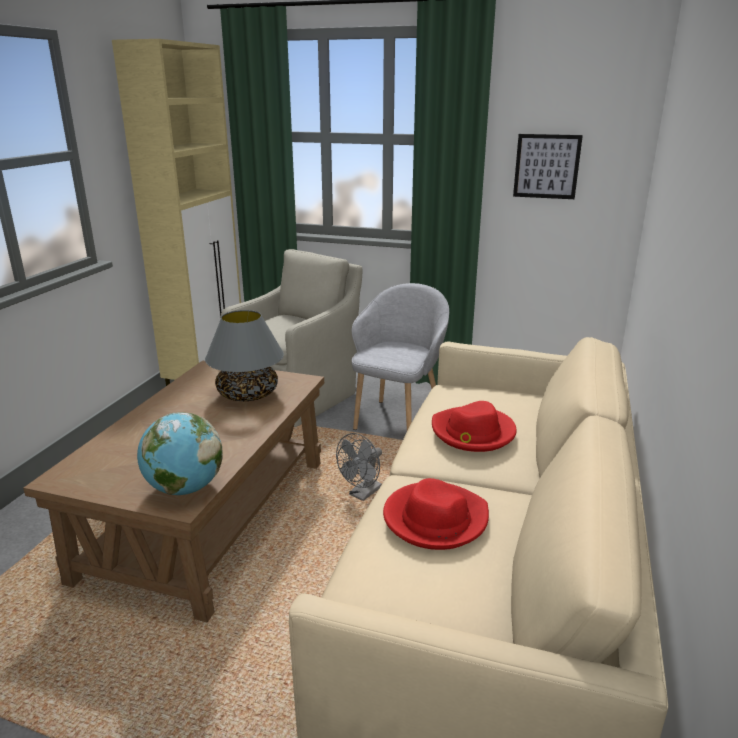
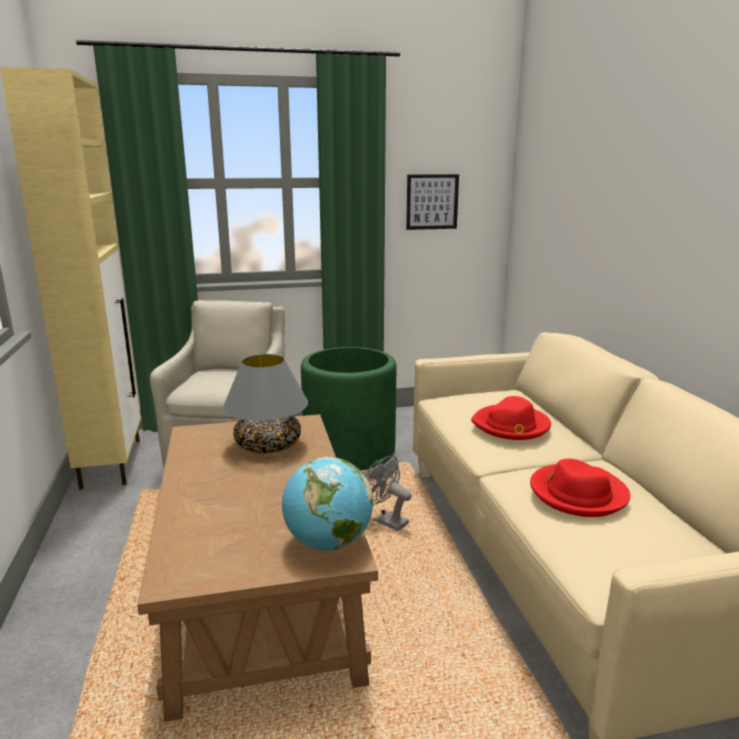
camera: 30 degrees left, 5 degrees down
(362, 494) = (385, 521): grey fan -> grey fan turned 120 degrees clockwise
(398, 420) = (349, 451): grey armchair -> green planter

